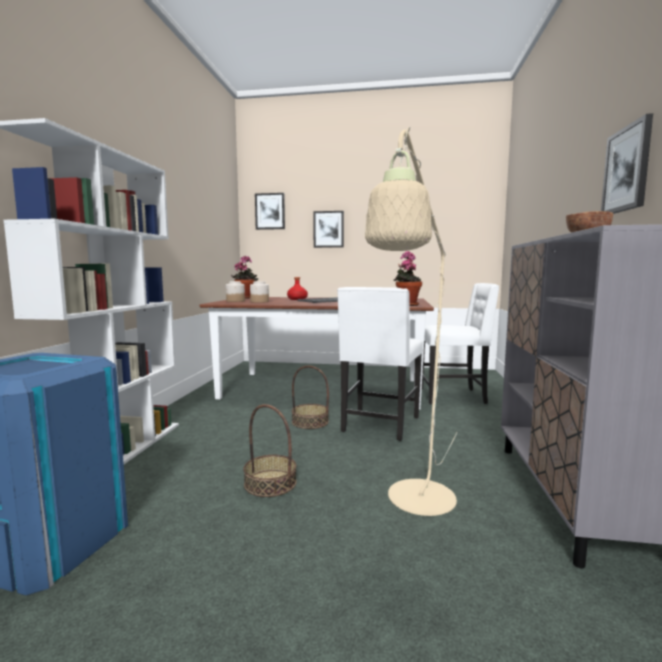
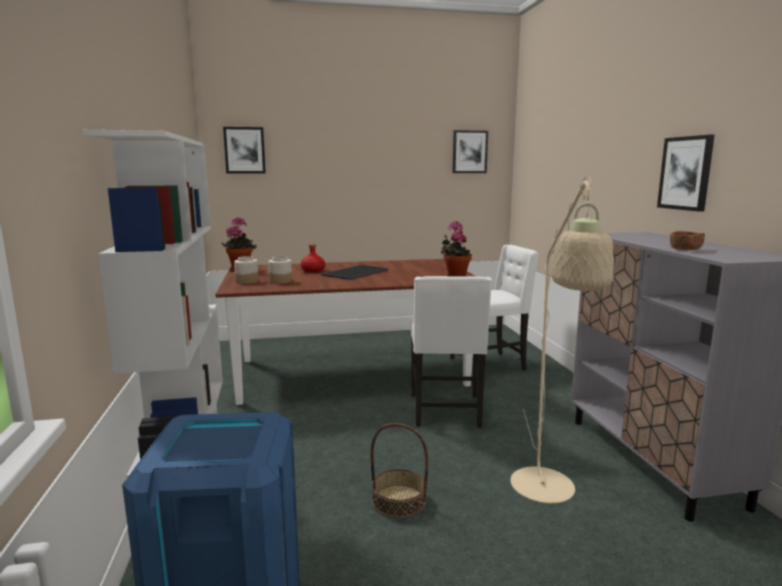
camera: 20 degrees left, 5 degrees up
(310, 422) = (374, 419): basket -> none
(328, 229) = (322, 174): picture -> picture (469, 152)

